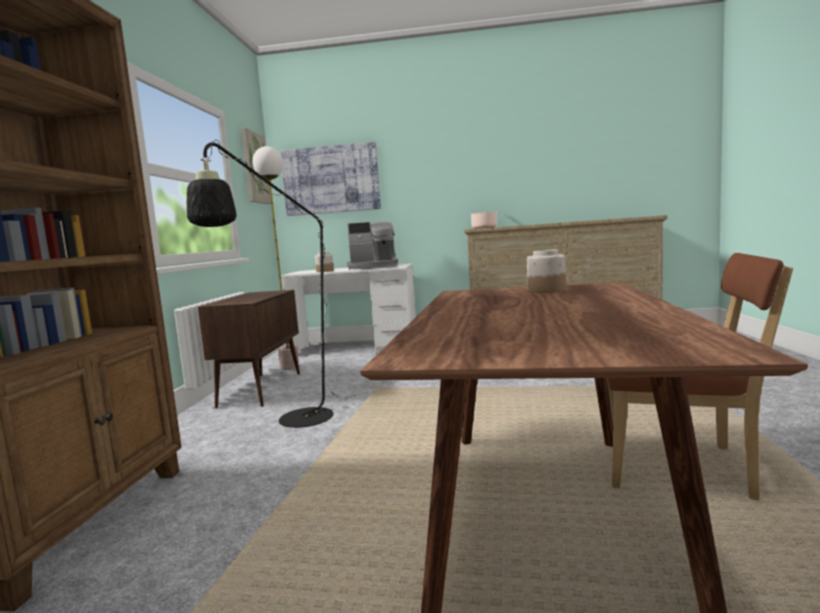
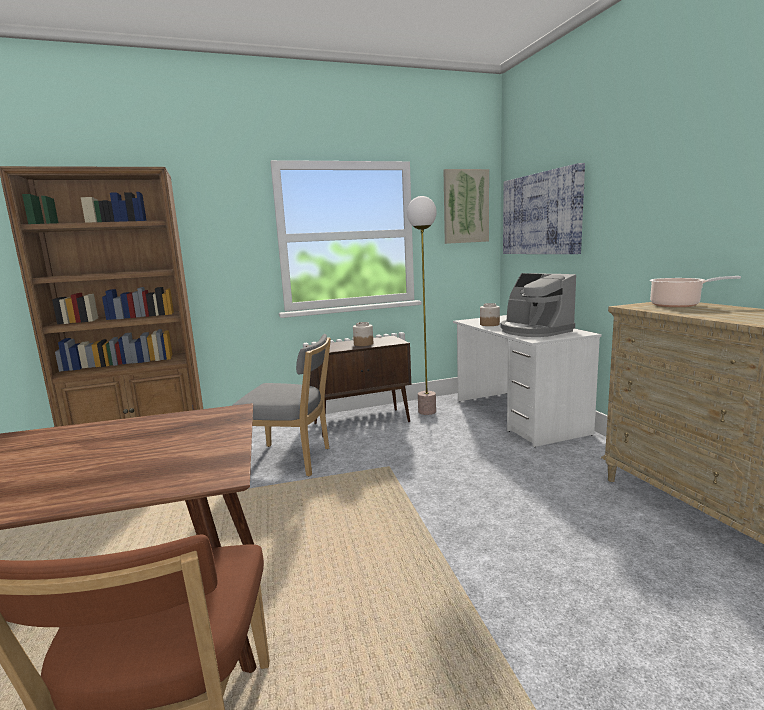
camera: 65 degrees right, 5 degrees up
(295, 422) = (292, 461): black floor lamp -> grey chair
(546, 290) = (197, 448): jar -> jar (363, 344)

